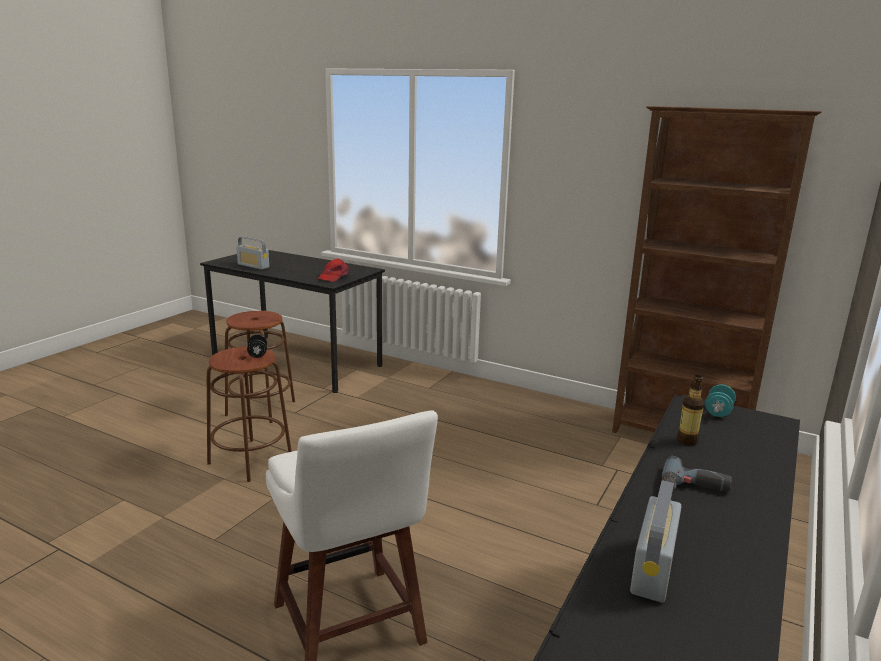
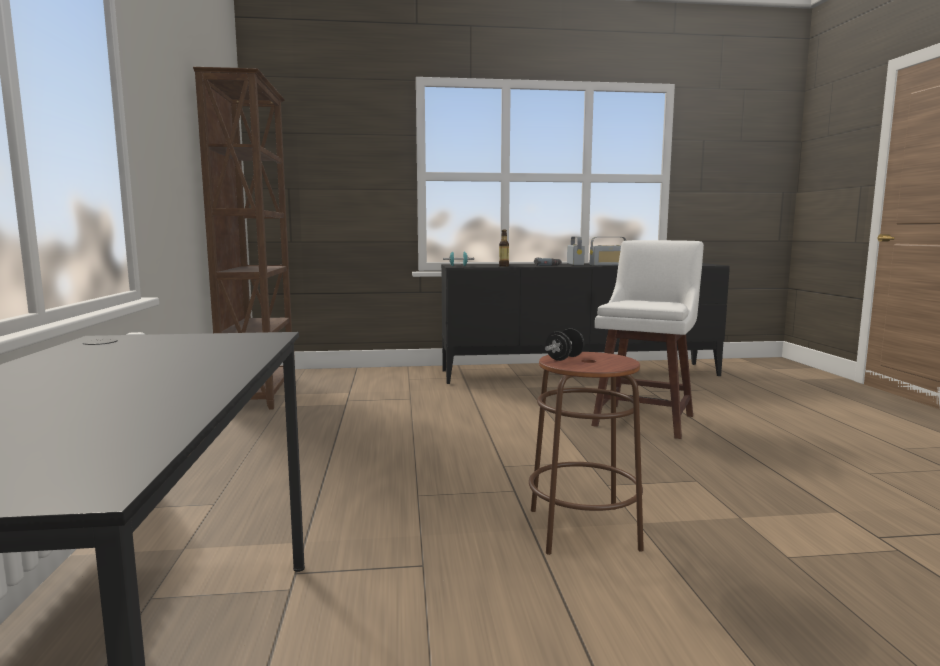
camera: 125 degrees left, 10 degrees down
(253, 266) = (134, 411): radio -> radio (575, 264)
(260, 408) = (449, 606): brown stool -> none
(333, 277) = (204, 342): red cap -> none

